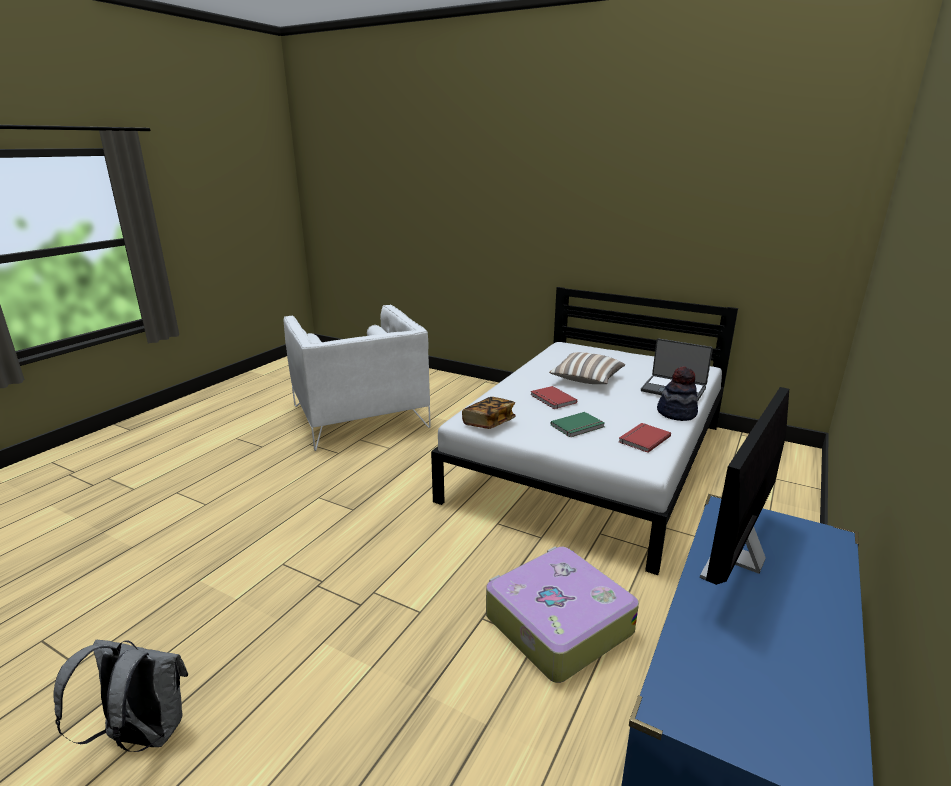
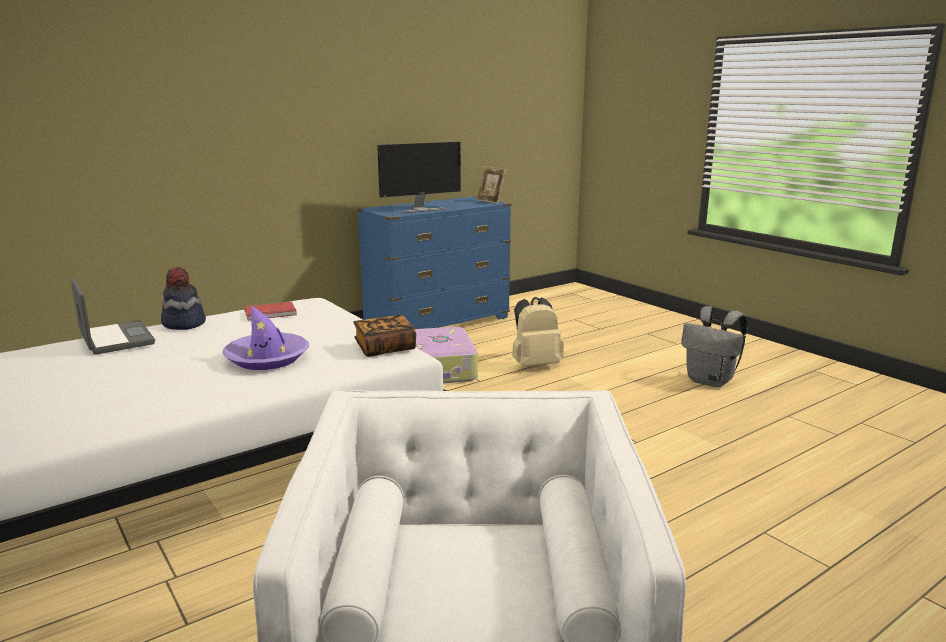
camera: 155 degrees left, 5 degrees down
(430, 690) = (535, 365): none -> beige backpack
(552, 399) = (267, 358): red book -> purple hat
(578, 426) = (301, 331): green book -> none
(586, 380) = (164, 375): pillow -> none
(703, 716) = (490, 201): none -> picture frame

